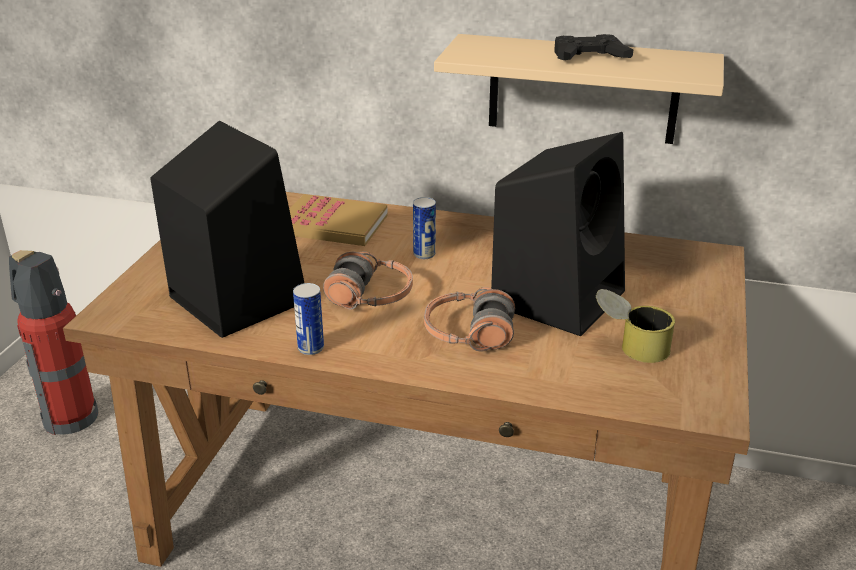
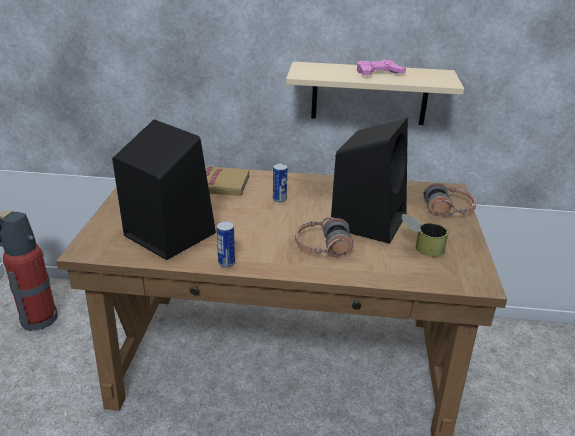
camera: 10 degrees left, 0 degrees up
(370, 297) = (254, 227): headphones -> headphones (448, 209)
(589, 57) = (378, 73): black game controller -> pink game controller

